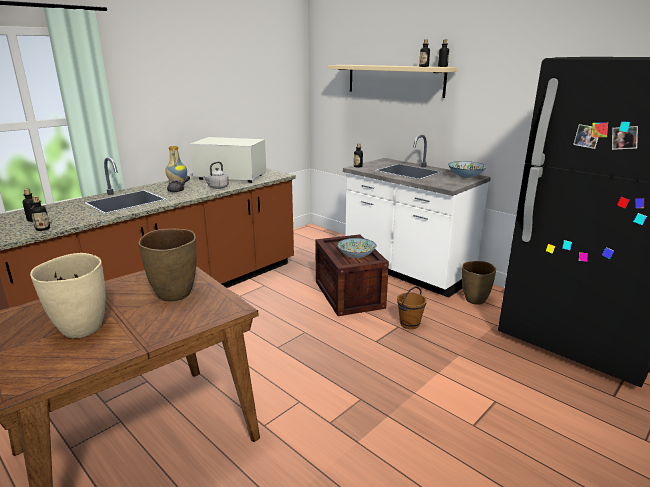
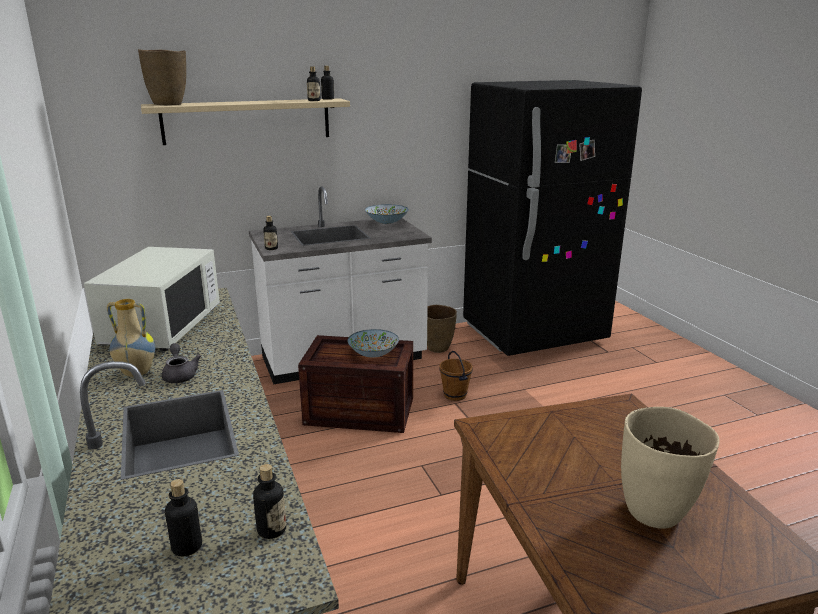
camera: 65 degrees left, 0 degrees up
(175, 294) = (574, 437): brown vase -> brown vase (169, 104)
(217, 187) = (213, 343): grey kettle -> none
(230, 177) = (162, 327): white microwave -> white microwave turned 150 degrees clockwise

